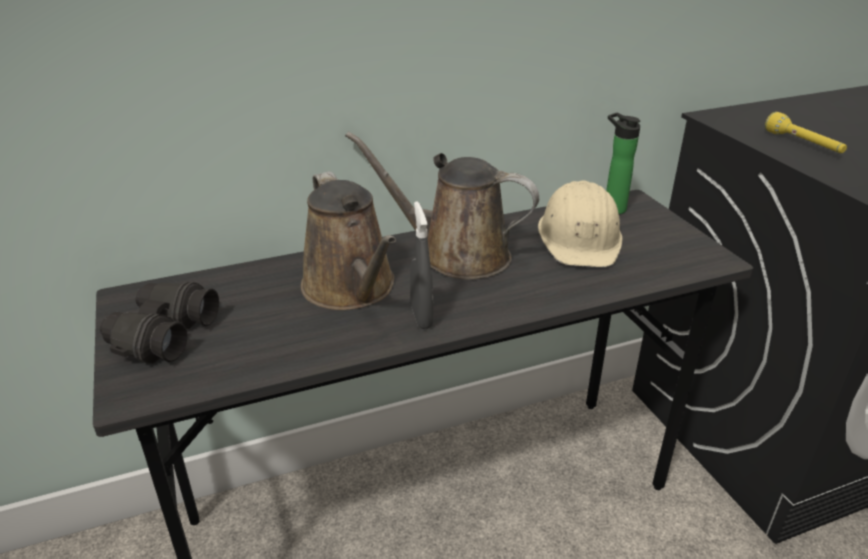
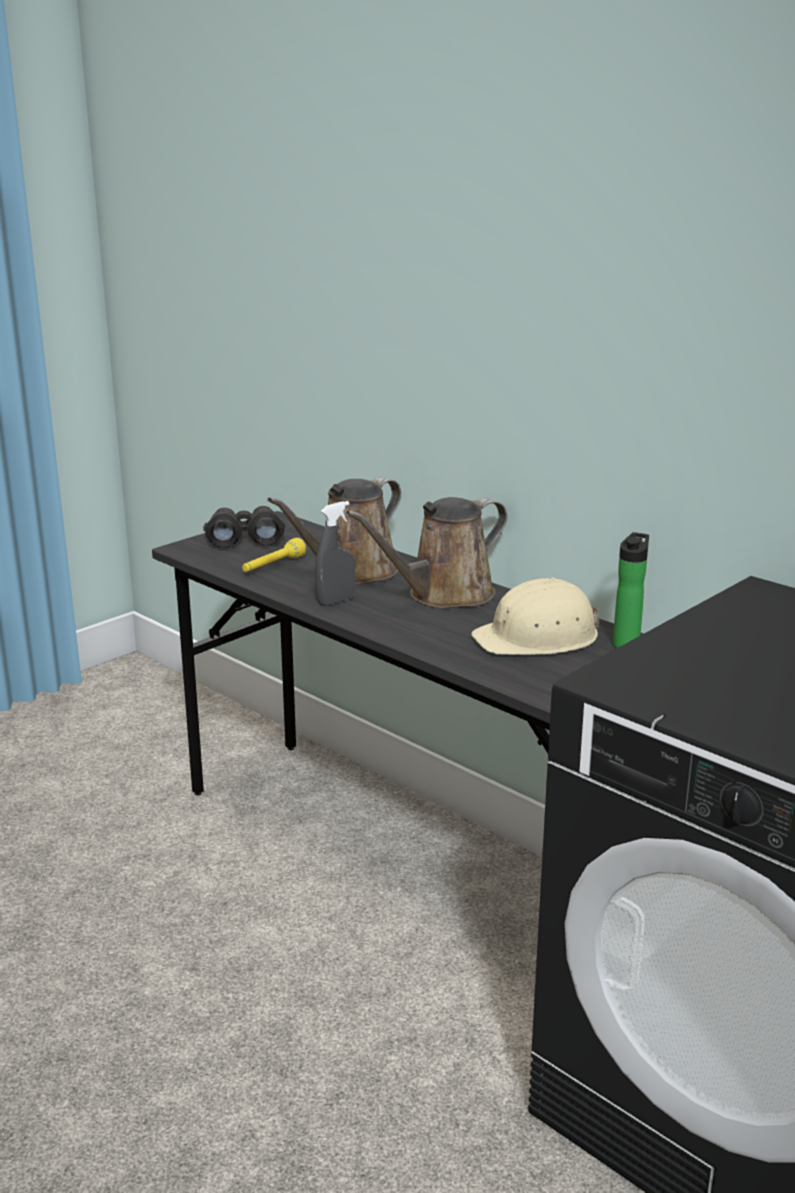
camera: 65 degrees right, 10 degrees down
(456, 255) = (443, 595): brown watering can -> brown watering can turned 120 degrees counterclockwise
(803, 144) = (733, 634): yellow flashlight -> yellow flashlight (273, 566)

